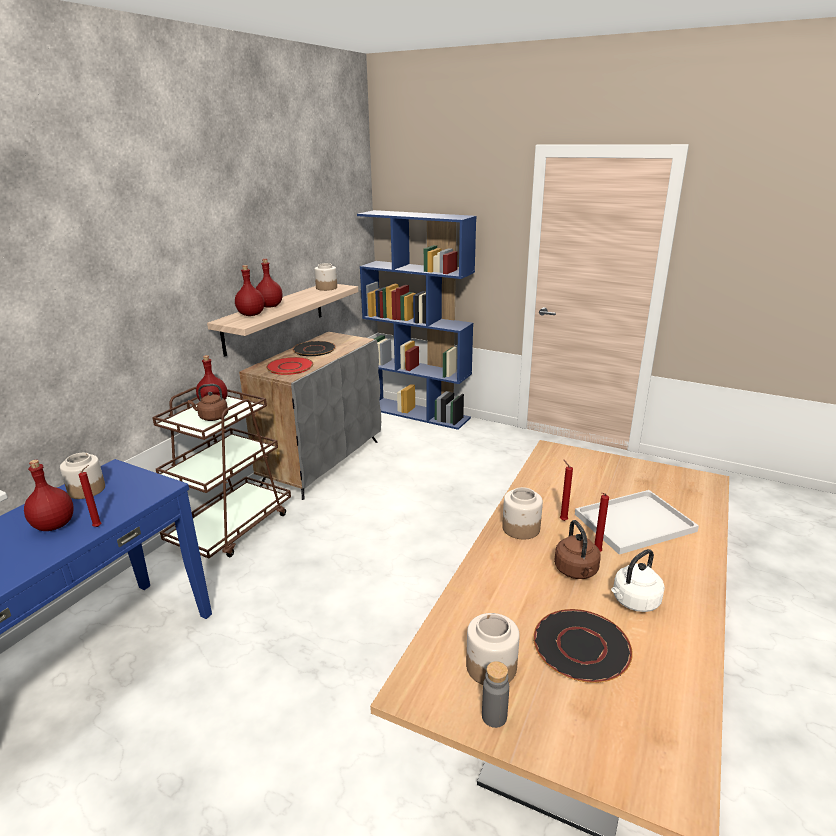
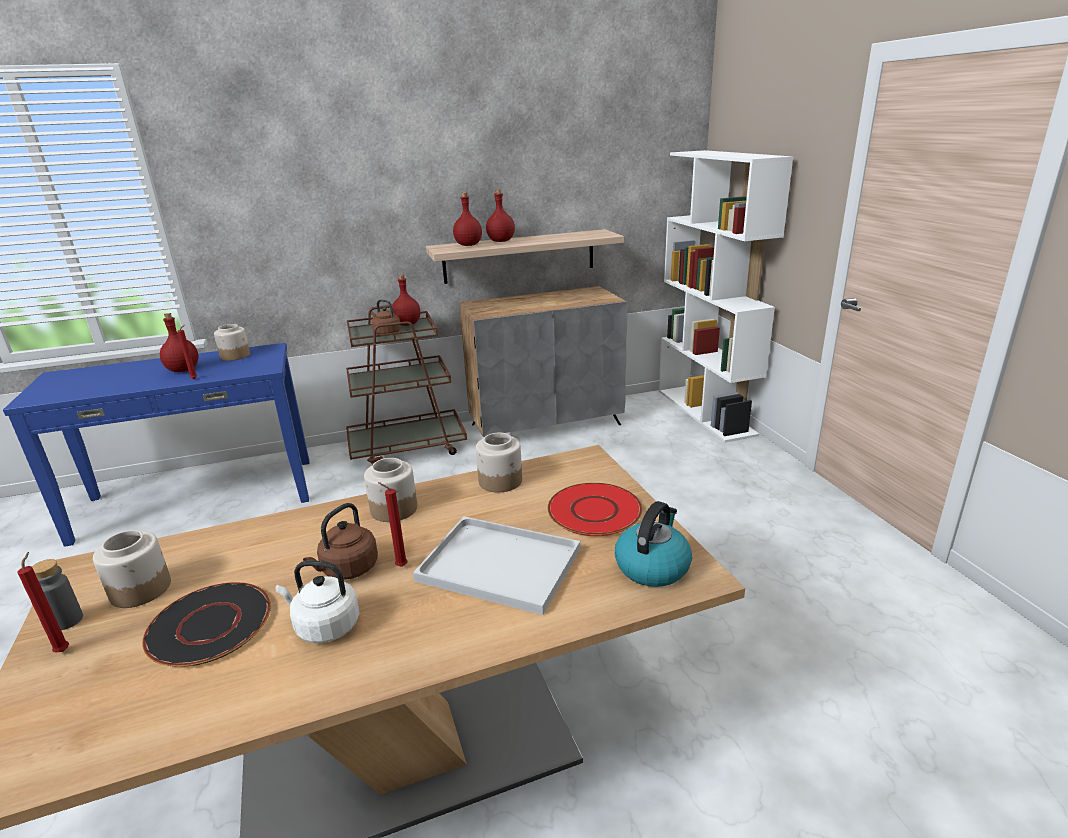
camera: 45 degrees right, 0 degrees up
(289, 367) = (500, 307): red plate -> red plate (594, 510)
(314, 349) = (551, 298): black plate -> none
(327, 288) = (590, 233): jar -> jar (501, 481)
(418, 413) = (706, 412): blue bookcase -> white bookcase
(562, 520) = (442, 522): red candle -> red candle (64, 649)
(686, 486) = (652, 566): none -> kettle

